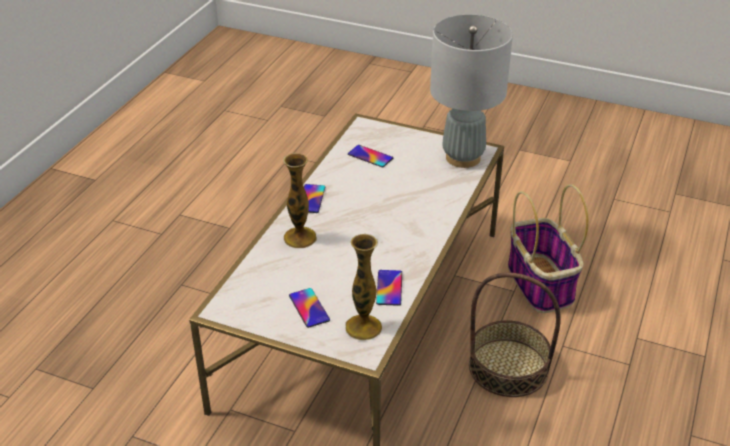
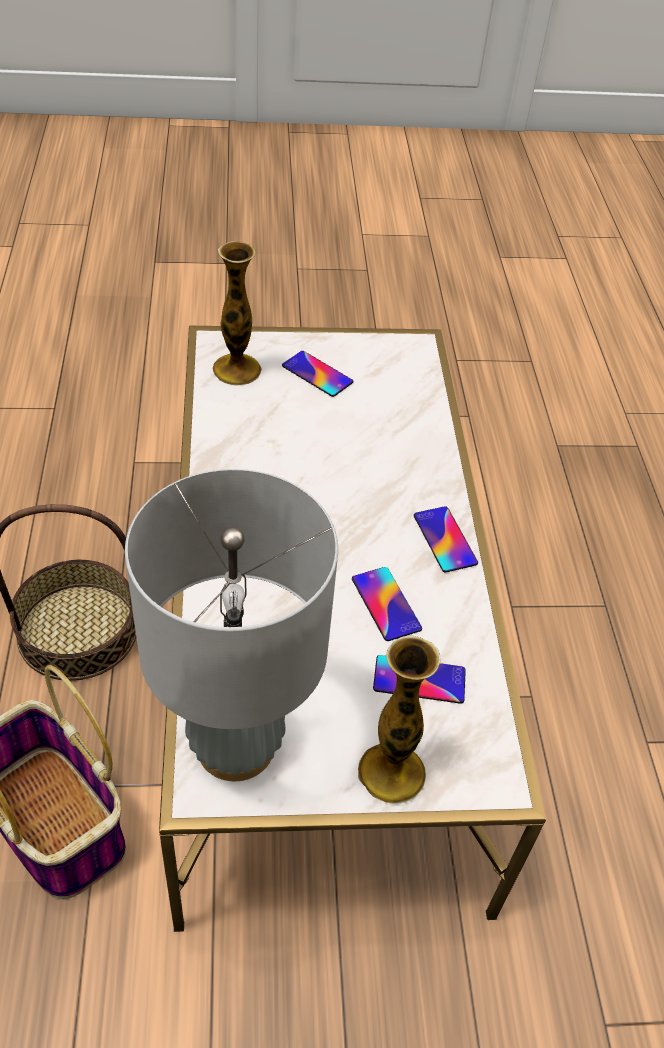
camera: 150 degrees right, 10 degrees up
(300, 237) = (405, 465): vase -> vase (392, 772)
(389, 288) = (233, 425): phone -> phone (386, 604)

